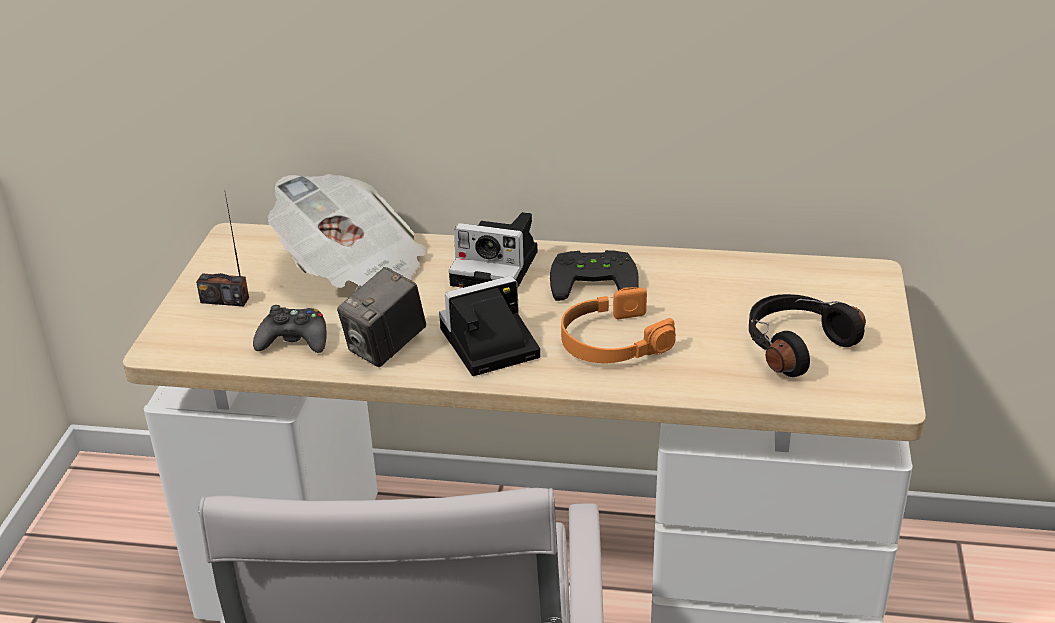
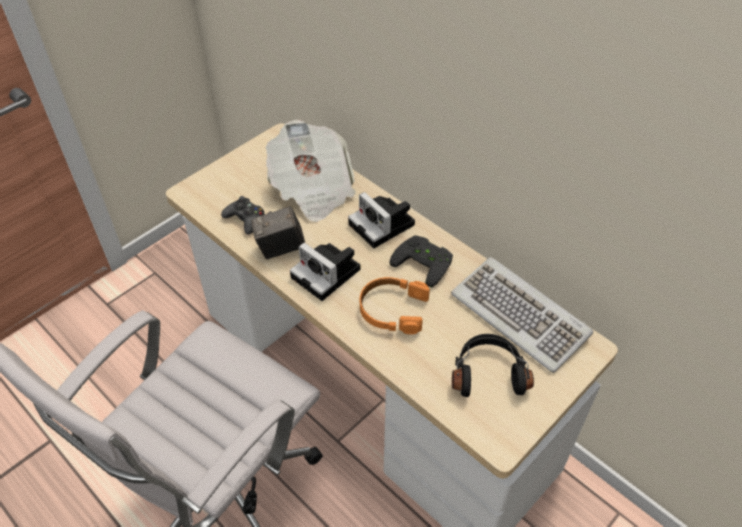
camera: 35 degrees right, 15 degrees up
(225, 300) = (239, 176): radio -> none
(486, 345) = (328, 274): camera -> camera turned 150 degrees counterclockwise
(764, 279) = (520, 315): none -> keyboard

